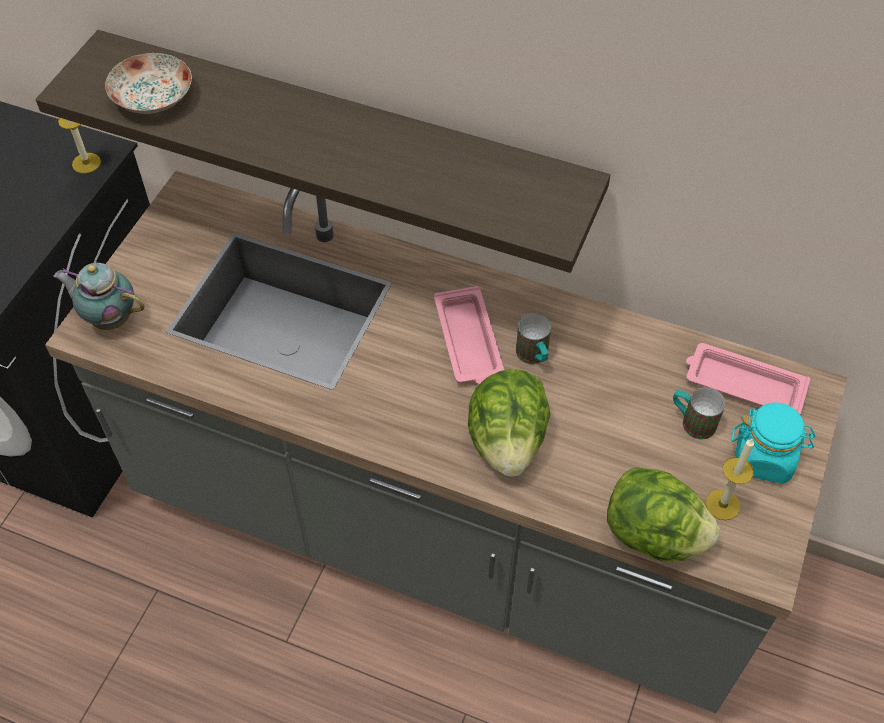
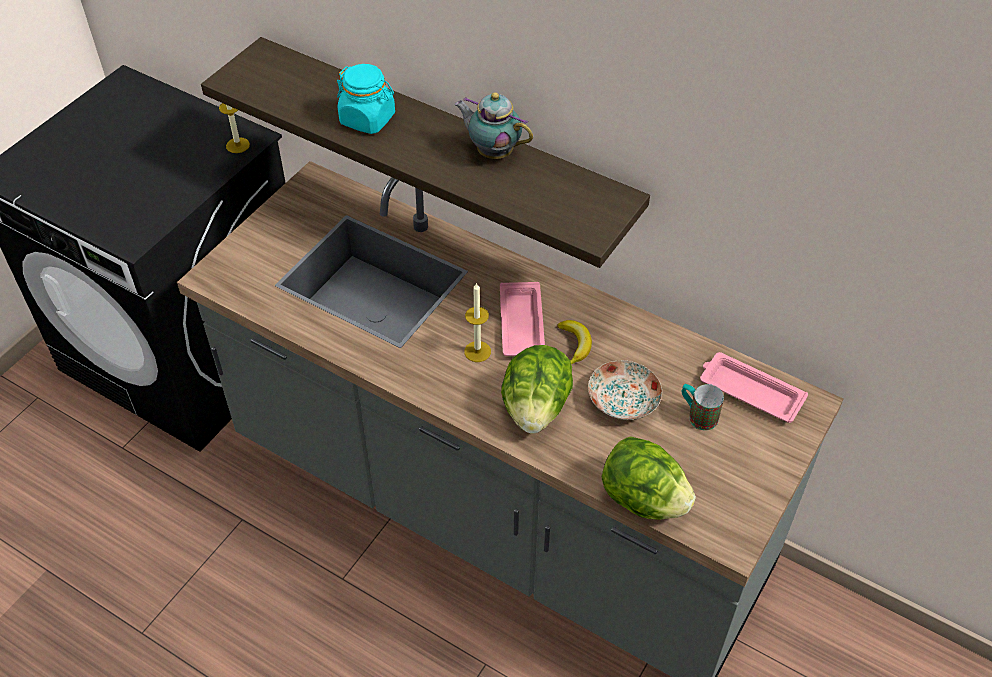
camera: 10 degrees right, 5 degrees down
(109, 318) = (232, 268): teapot -> teapot (493, 152)
(151, 98) = (291, 93): plate -> plate (622, 400)
(534, 357) = (574, 345): mug -> banana
(722, 504) = (708, 484): candle -> candle (477, 351)
(763, 457) = (753, 452): turquoise jar -> turquoise jar (368, 119)

